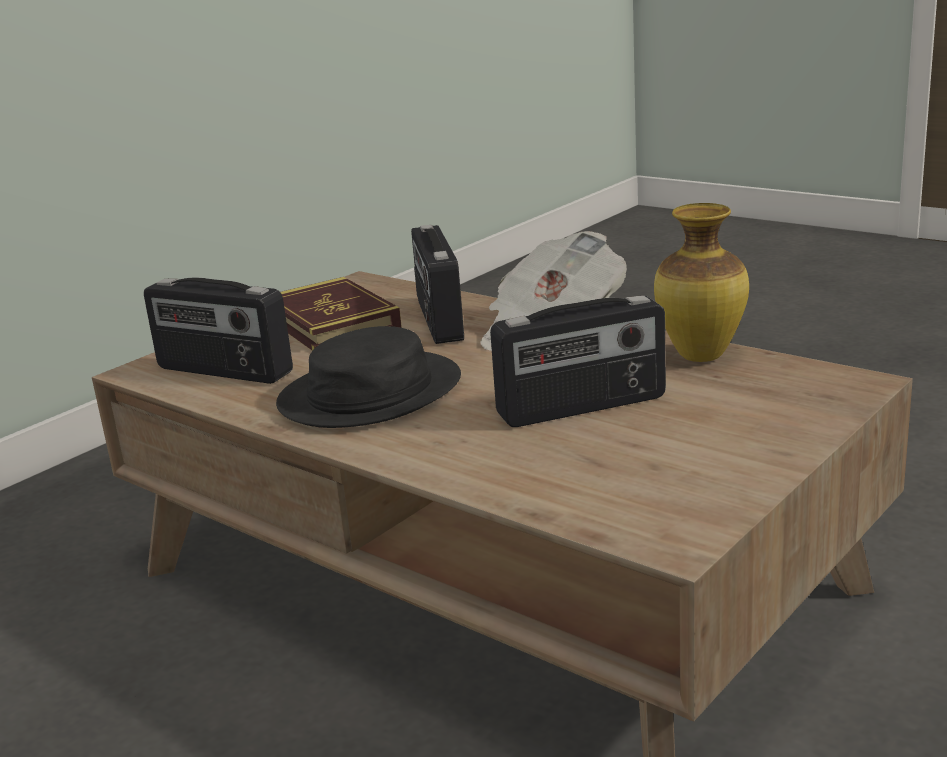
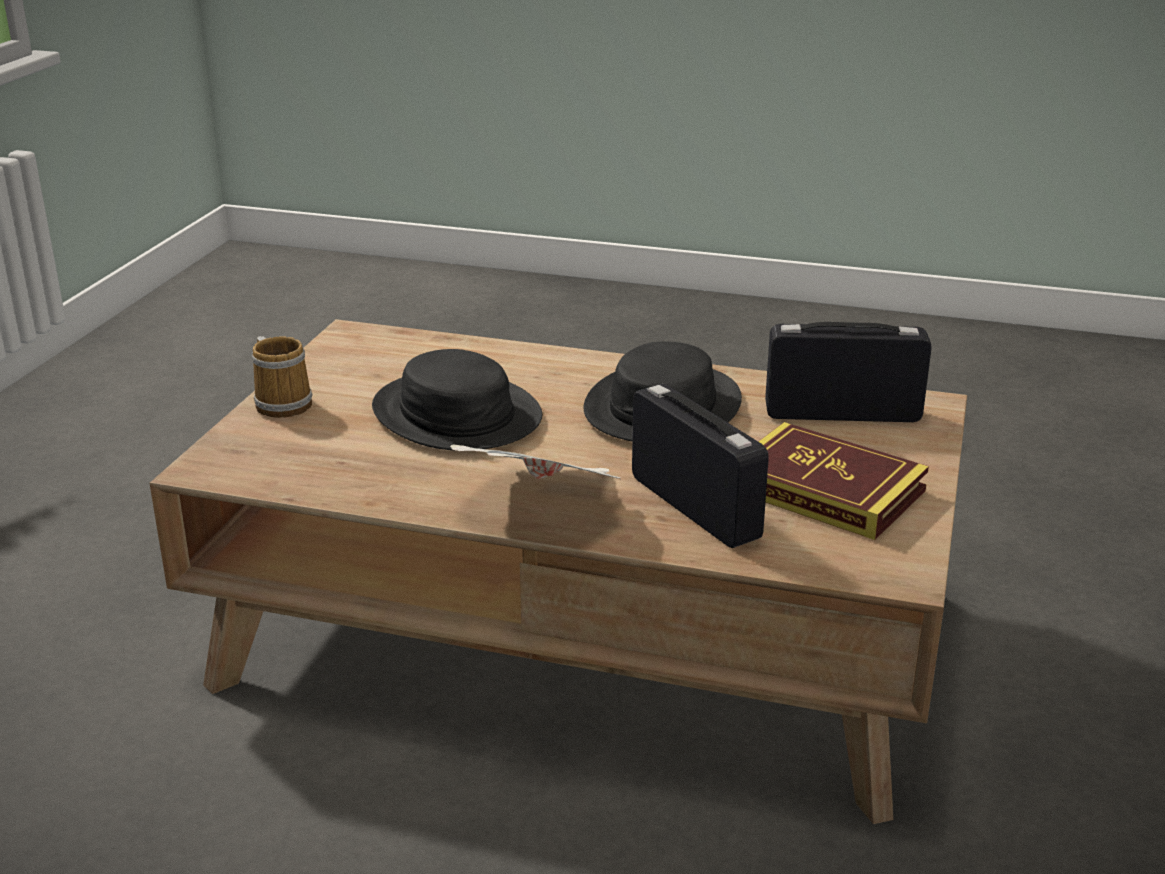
camera: 155 degrees right, 5 degrees up
(582, 407) = (456, 414): radio -> black hat
(700, 357) = (361, 484): vase -> none
(778, 442) = (283, 403): none -> mug

